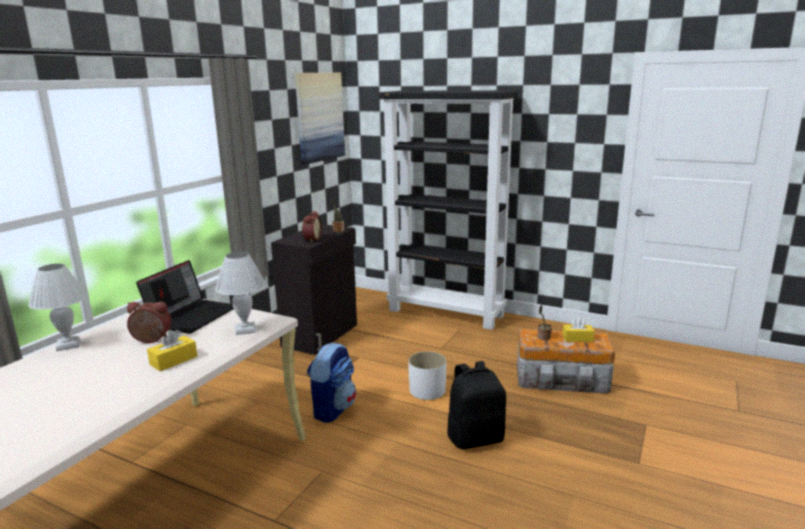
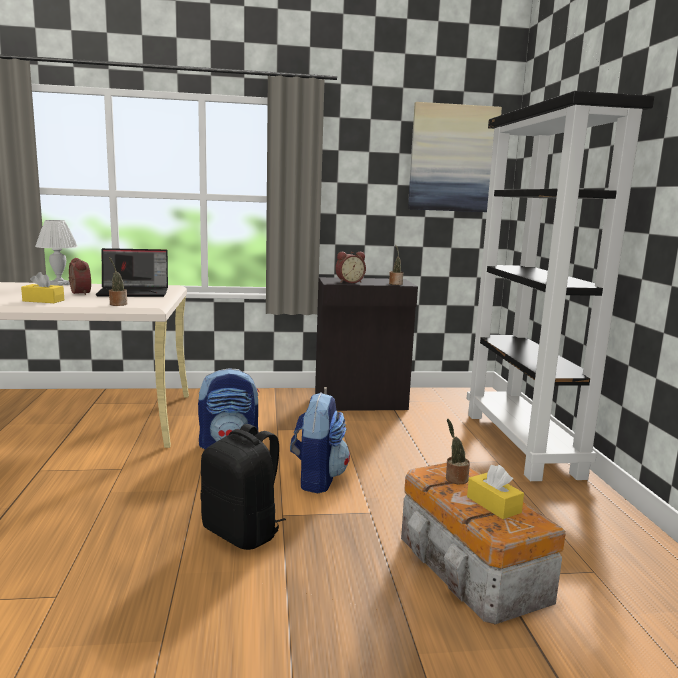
camera: 55 degrees right, 5 degrees down
(246, 329) = (117, 304): white table lamp -> potted plant
(427, 390) = (317, 478): white planter -> backpack

